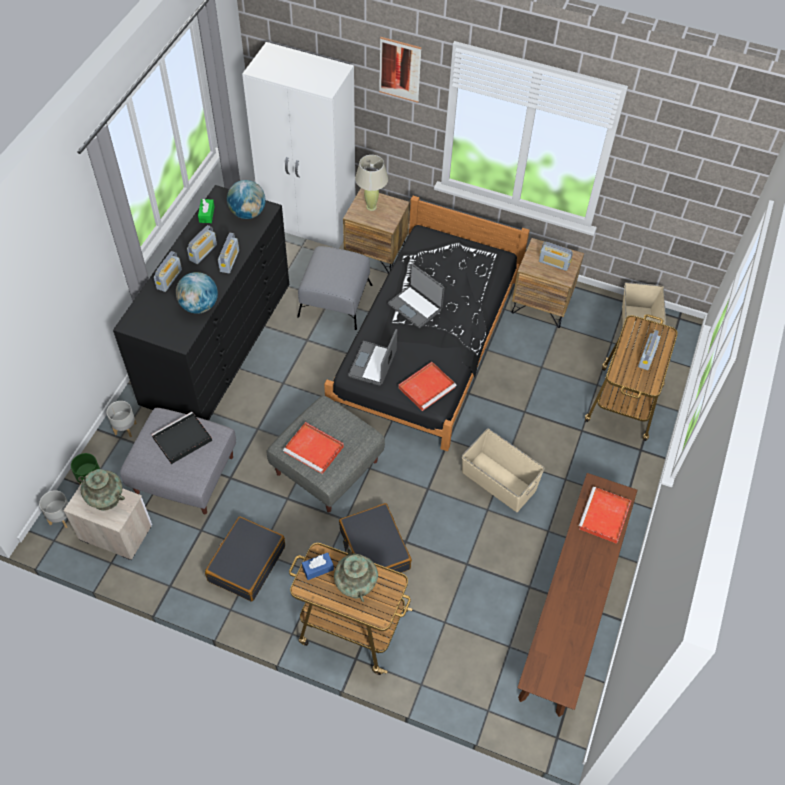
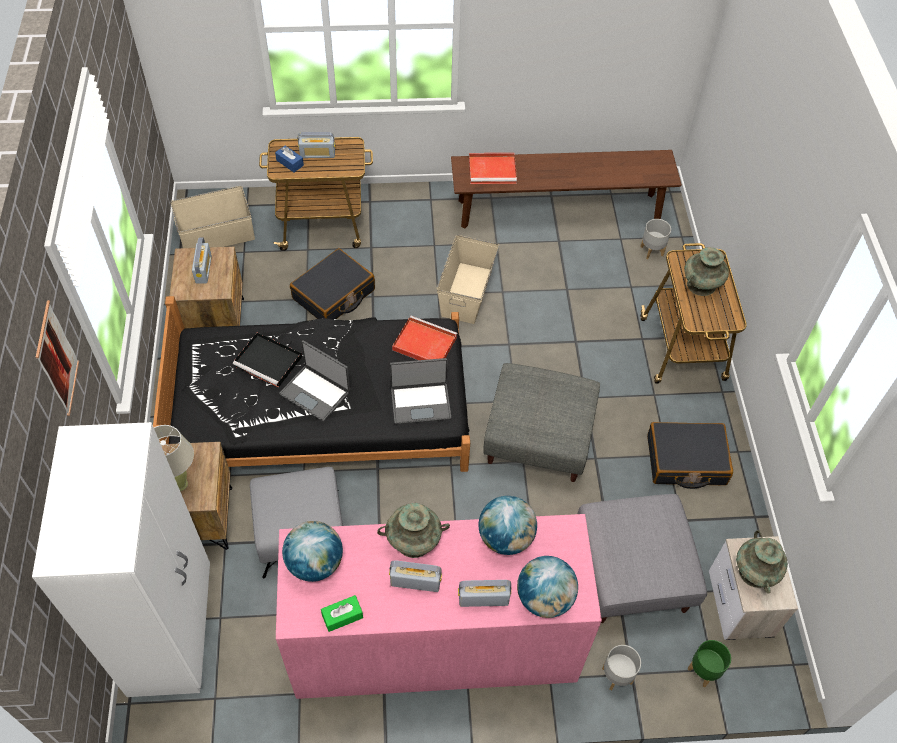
camera: 115 degrees left, 0 degrees up
(61, 518) = (766, 674): grey planter -> grey planter (652, 251)
(147, 308) = (544, 598): none -> globe
(181, 440) = (631, 545): black tray -> black tray (269, 361)
(217, 342) = (434, 640): black dresser -> pink dresser
(229, 261) = (413, 541): radio -> turquoise vase
(315, 449) = (561, 410): red tray -> none
(318, 568) = (709, 317): blue tissue box -> blue tissue box (290, 163)
(374, 549) = (600, 362): black suitcase -> black suitcase (334, 295)
(415, 306) = (316, 393): laptop -> laptop turned 105 degrees clockwise

